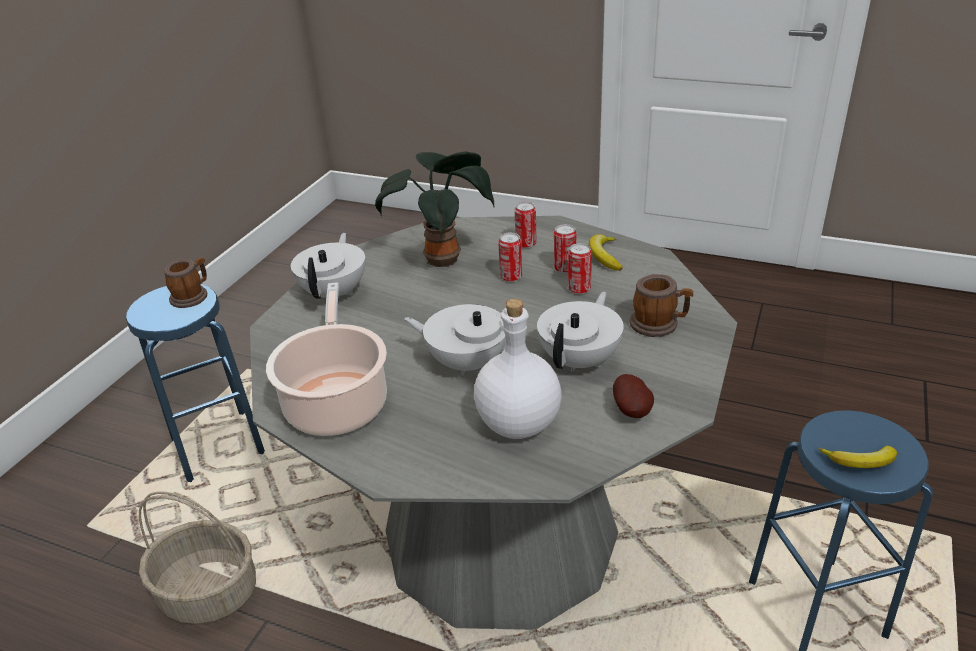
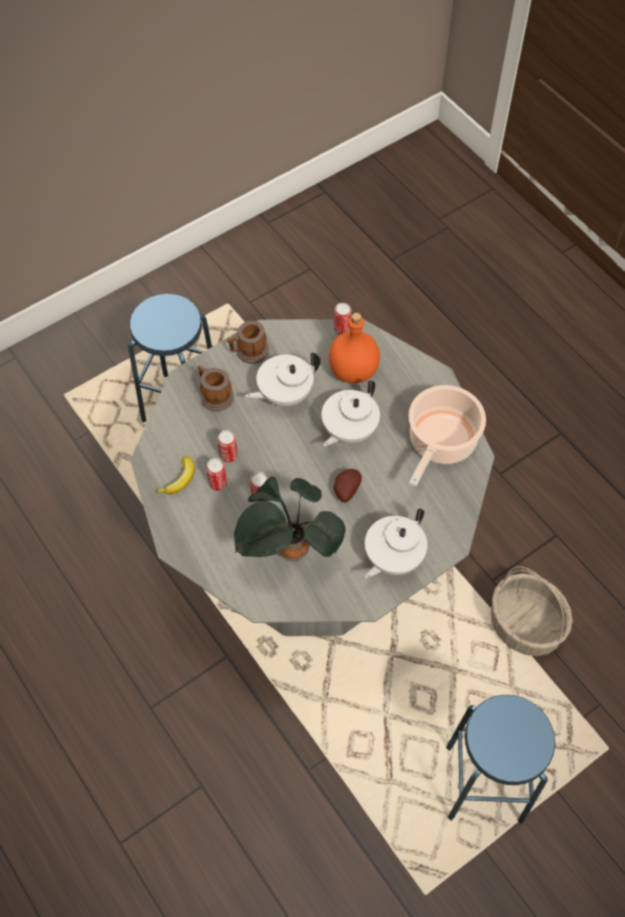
camera: 150 degrees left, 25 degrees up
(192, 296) = (488, 741): mug -> mug (248, 352)
(467, 362) = (348, 430): white teapot -> white teapot turned 75 degrees clockwise
(519, 425) = (353, 370): white bottle -> orange bottle
(526, 244) = (218, 532): can -> can (342, 330)
(633, 411) = (290, 345): potato -> potato (345, 490)
(860, 462) = (176, 315): banana -> none

